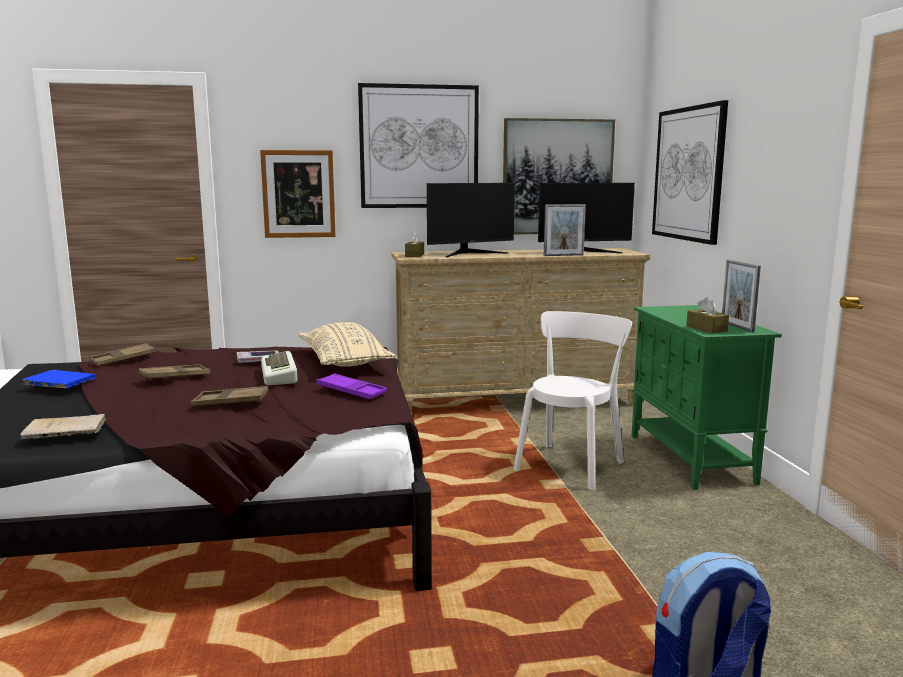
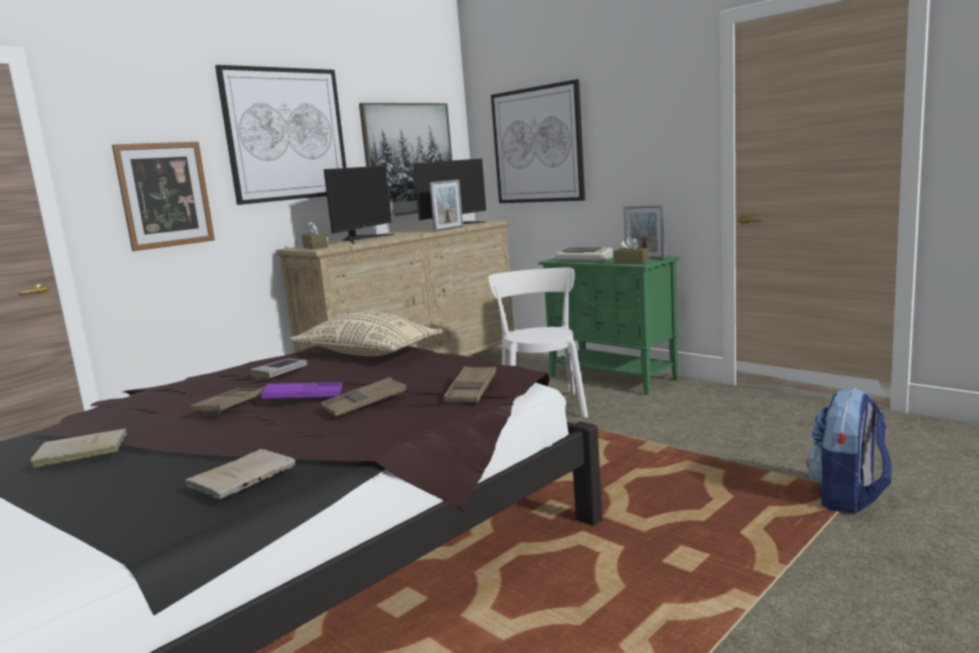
camera: 35 degrees left, 0 degrees up
(58, 381) = (78, 451): blue book -> beige book
(123, 359) = (102, 413): brown tray -> brown tray (471, 390)
(281, 375) = (343, 374): keyboard -> keyboard (585, 259)
(351, 391) = (448, 367): purple tray -> purple tray (303, 396)

